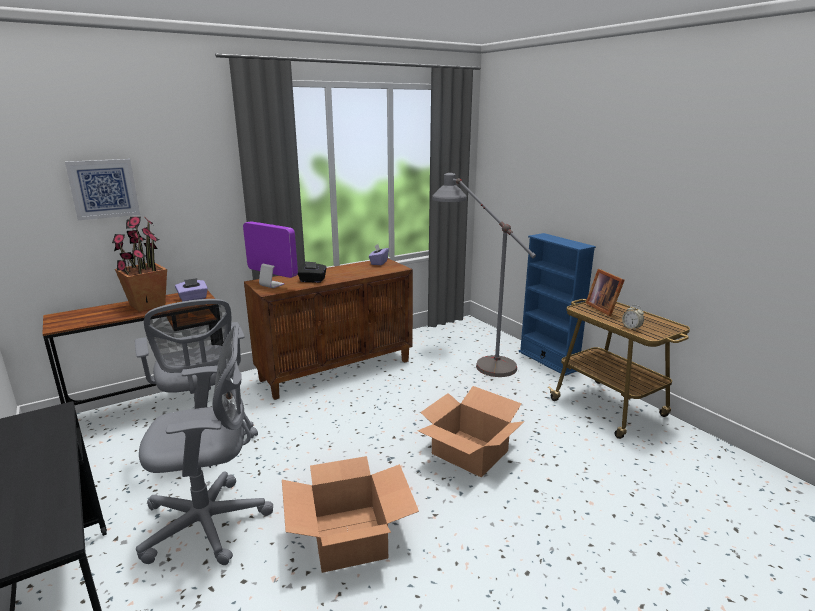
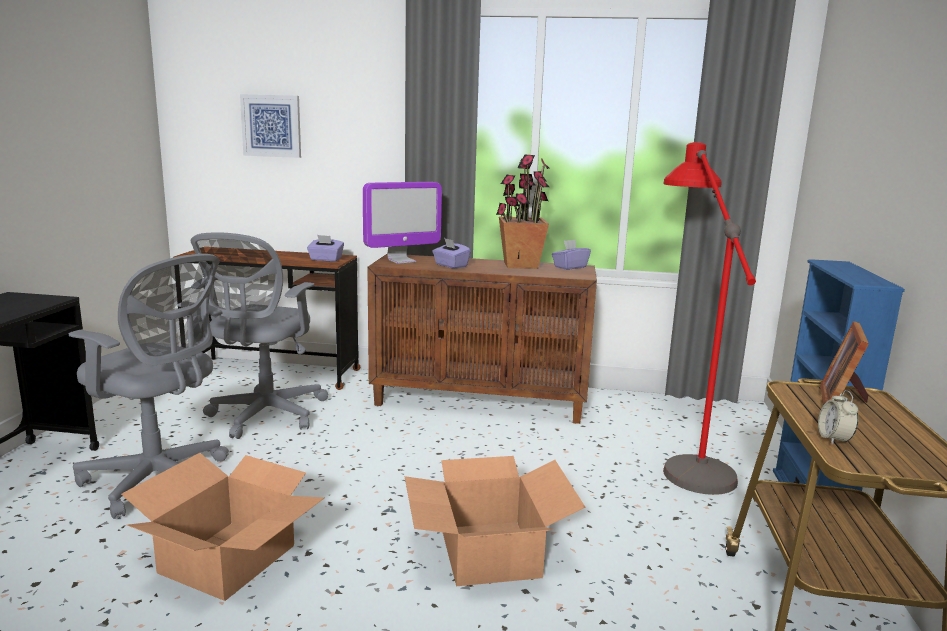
camera: 40 degrees right, 5 degrees down
(147, 305) = (281, 256): potted plant -> potted plant (520, 265)
(272, 285) = (401, 261): monitor -> monitor turned 75 degrees clockwise
(312, 280) = (450, 265): black tissue box -> purple tissue box
(474, 357) = (684, 452): grey floor lamp -> red floor lamp

